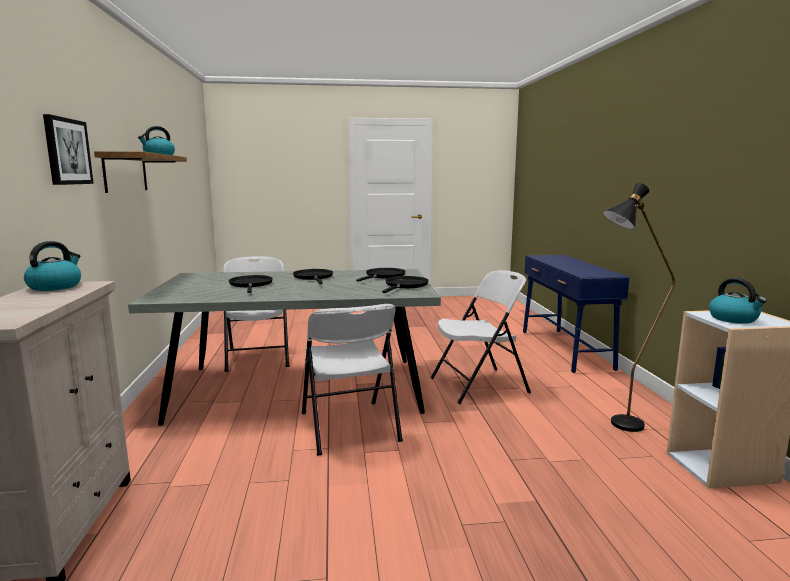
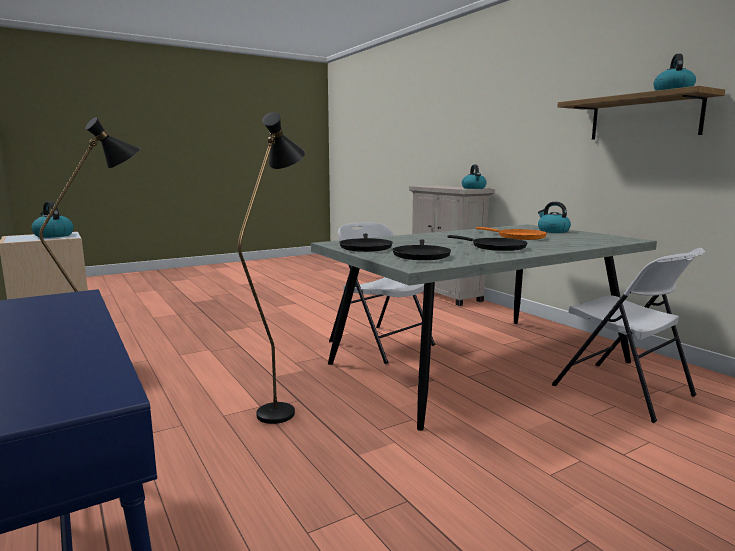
camera: 155 degrees right, 0 degrees up
(67, 151) = (547, 110): picture -> none
(183, 288) = (552, 231): none -> kettle
(251, 285) = (518, 237): black frying pan -> orange frying pan
(479, 385) = (282, 408): white chair -> black floor lamp

